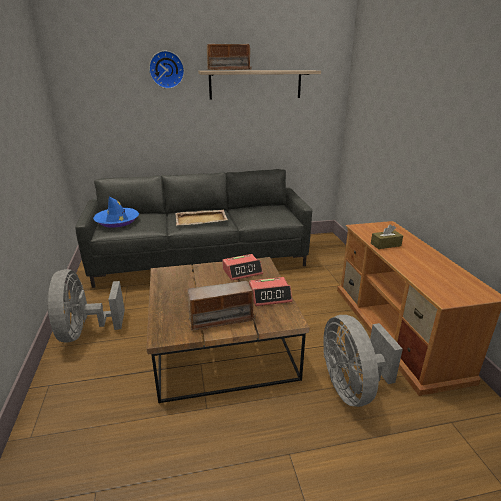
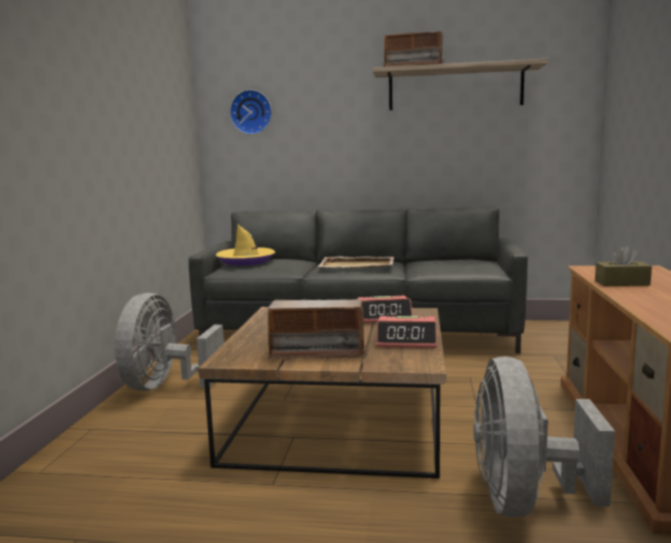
camera: 20 degrees right, 15 degrees down
(117, 221) = (246, 261): blue hat -> yellow hat
(166, 69) = (334, 74): wall clock -> wall clock (251, 112)

